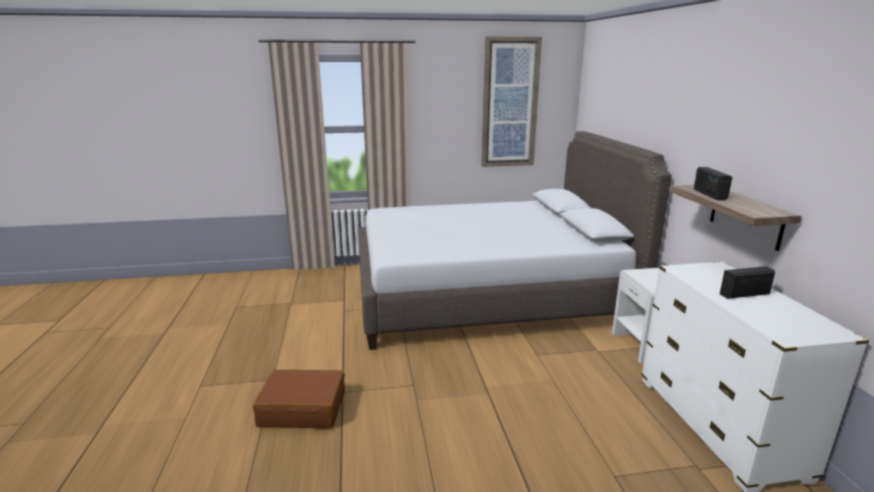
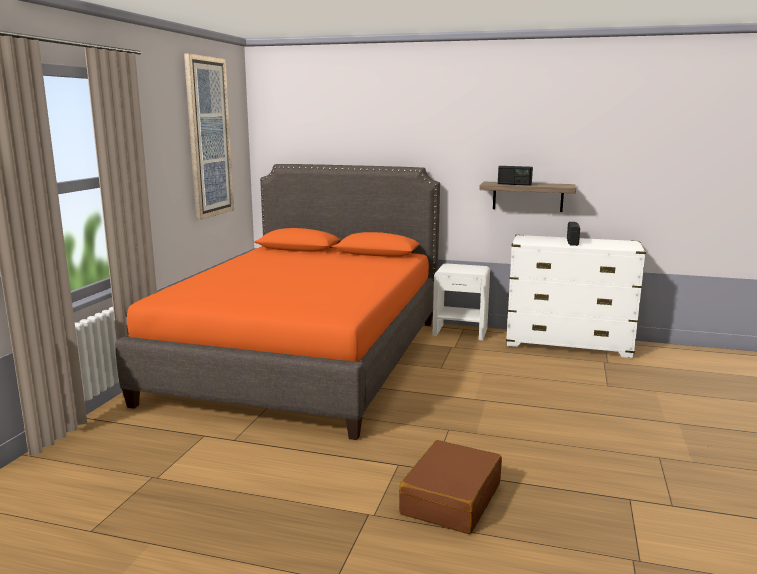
camera: 65 degrees left, 5 degrees down
(486, 295) = (304, 358): grey bed -> orange bed

